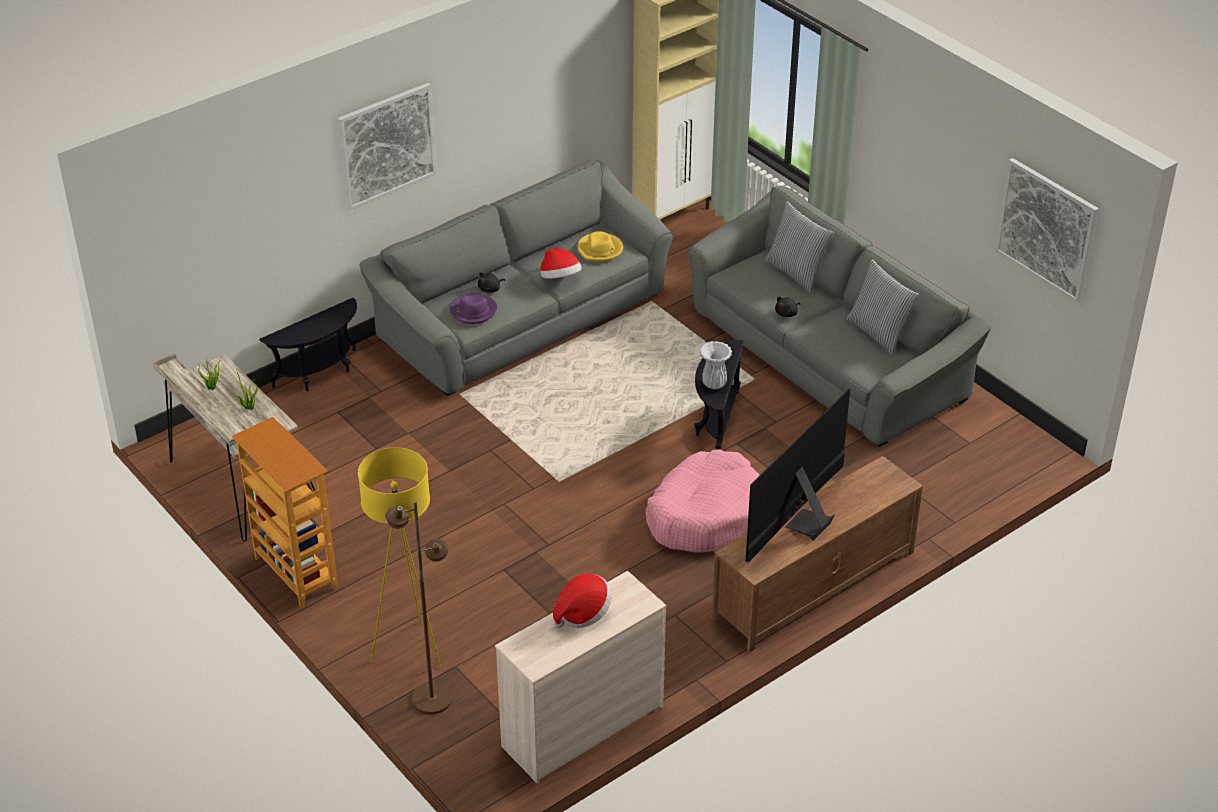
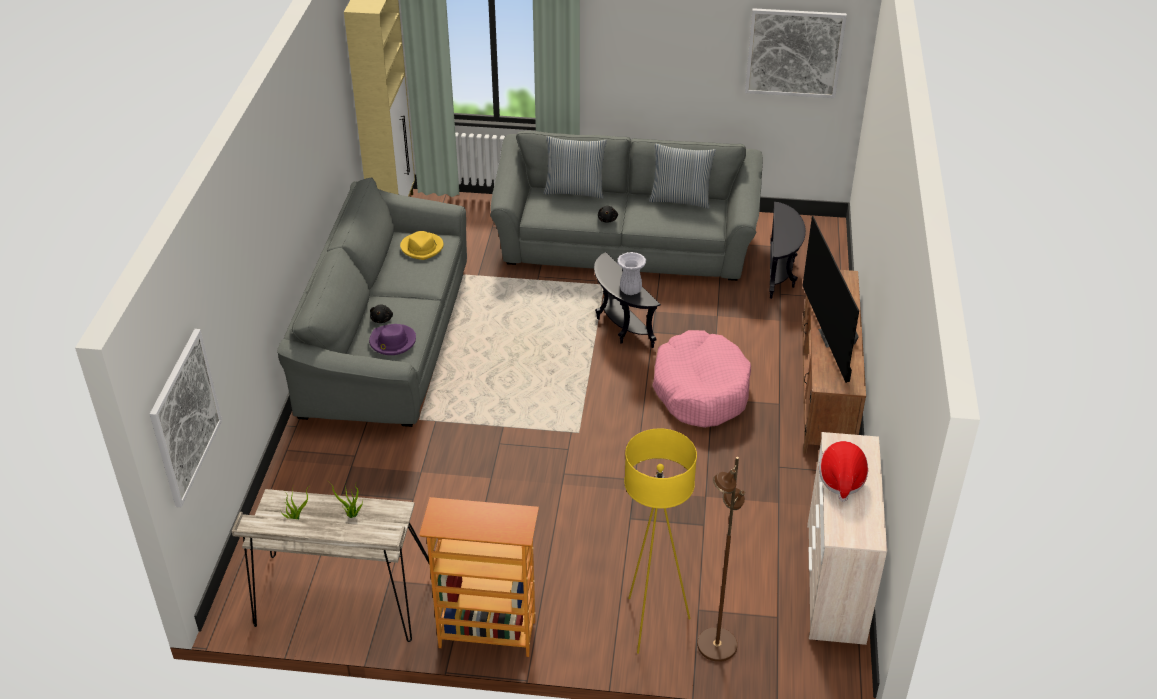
camera: 45 degrees left, 0 degrees up
(320, 374) = (286, 474): black side table -> black side table (781, 273)
(387, 145) = (267, 225): picture -> picture (185, 417)
(560, 278) = (423, 283): hat -> none

